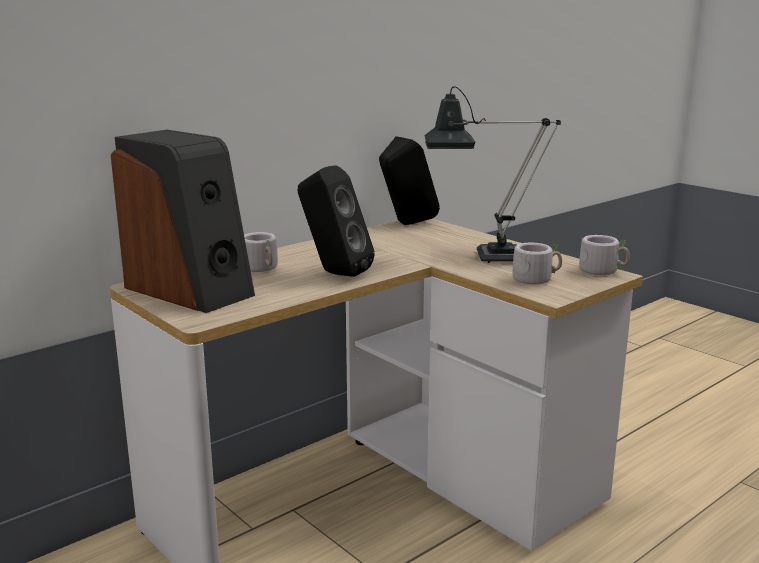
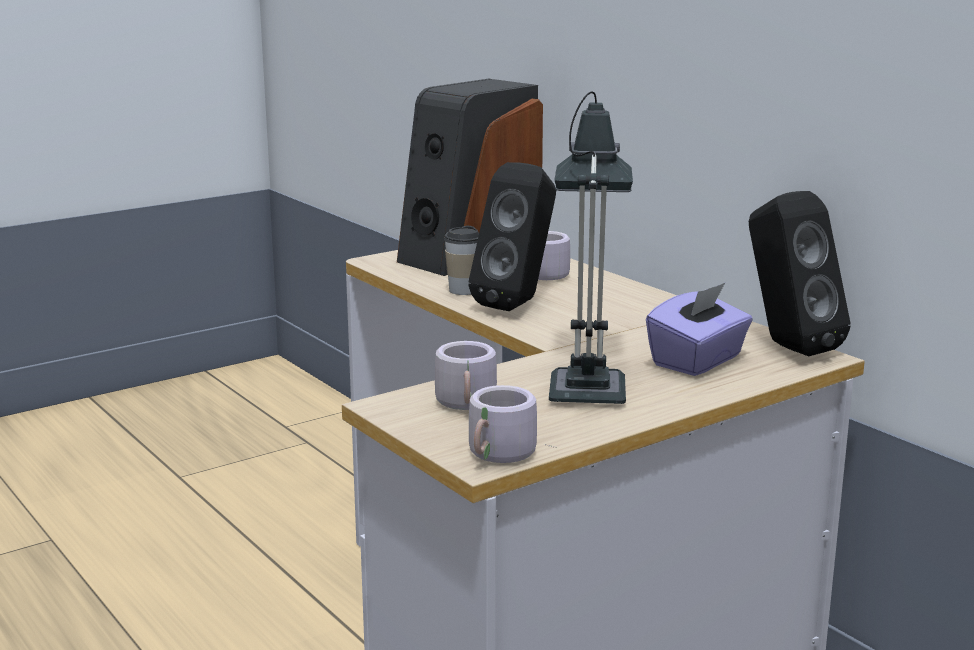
camera: 95 degrees right, 0 degrees up
(298, 288) = (463, 290): none -> cup
(437, 238) = (698, 361): none -> purple tissue box

